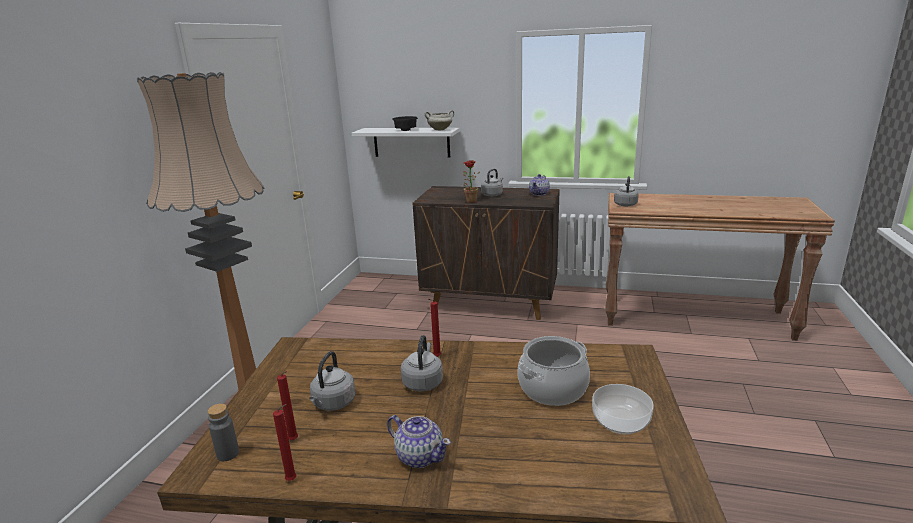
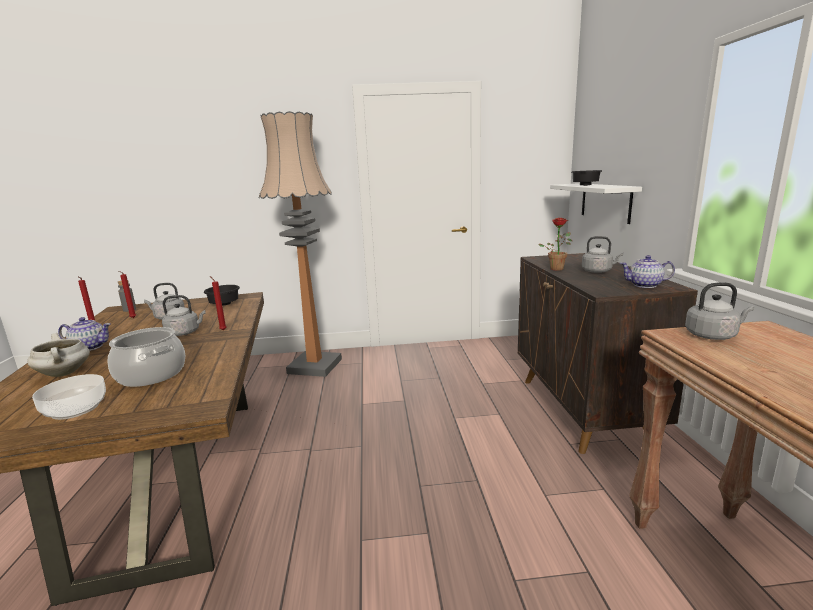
camera: 70 degrees right, 5 degrees down
(314, 363) = (223, 304): none -> black bowl
(419, 456) = (89, 347): teapot -> teapot turned 105 degrees counterclockwise
(440, 130) = (611, 186): white cooking pot -> white cooking pot (65, 373)

